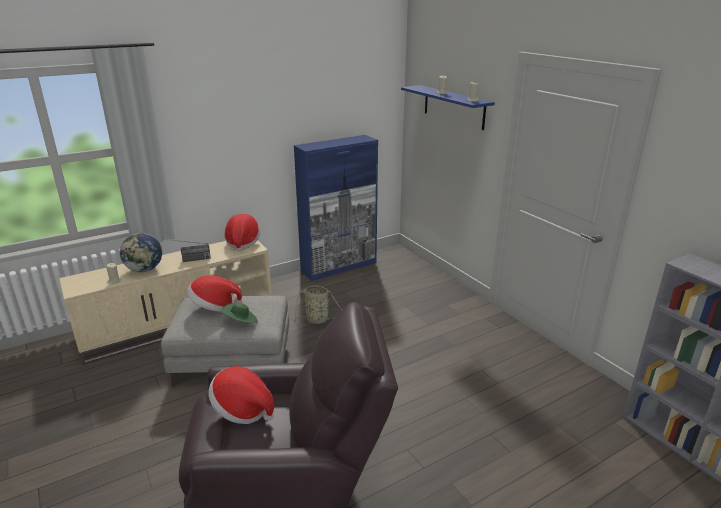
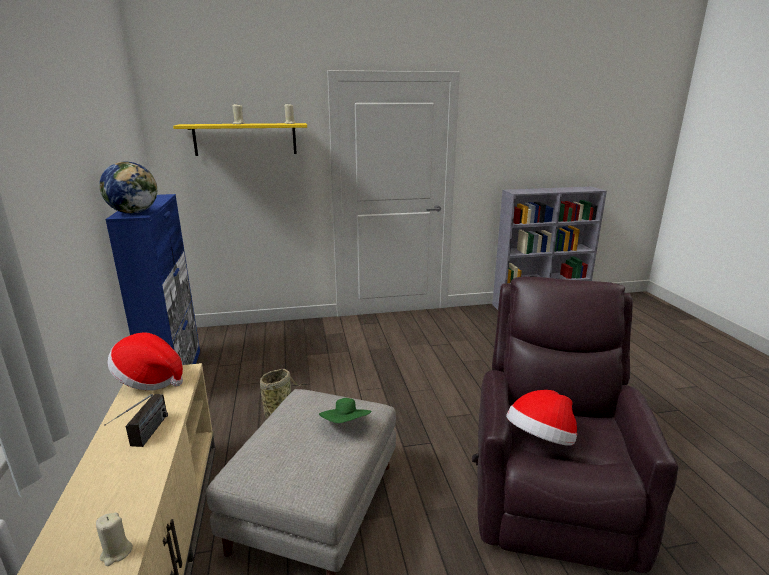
camera: 70 degrees left, 5 degrees down
(145, 269) = (115, 500): globe -> globe (134, 213)
(214, 307) = (285, 446): hat -> none
(453, 107) = (245, 139): blue shelf -> yellow shelf

